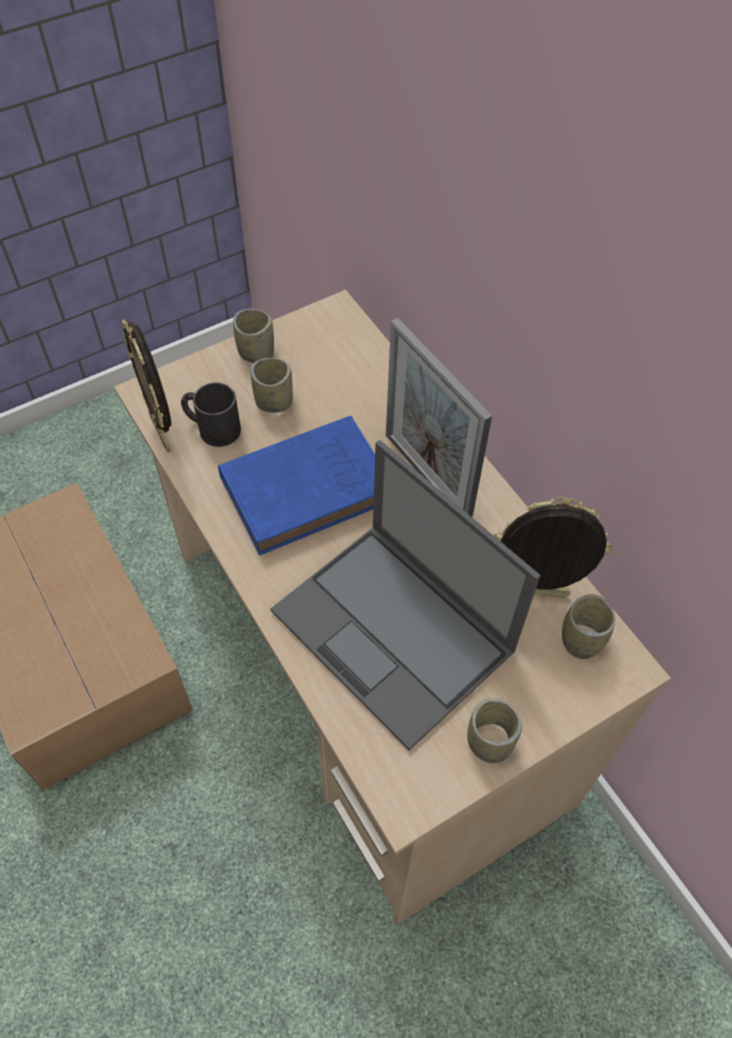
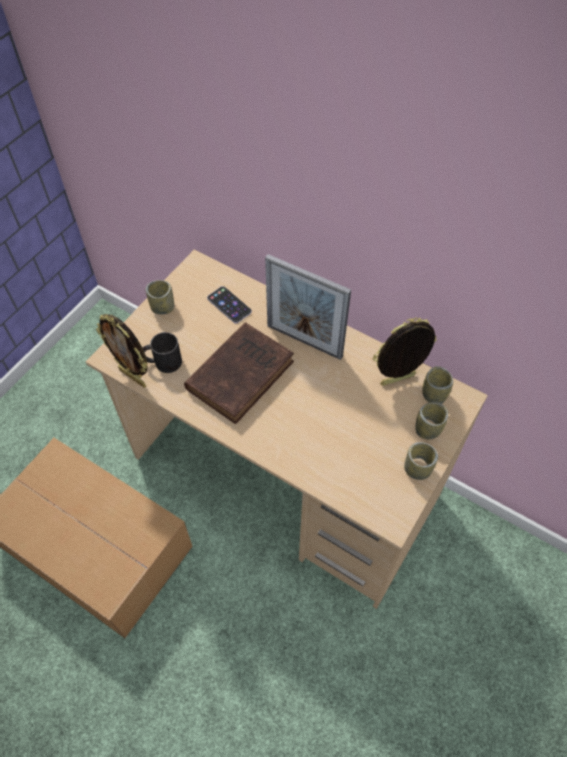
camera: 25 degrees left, 0 degrees up
(274, 402) = (191, 332): cup -> cup (427, 429)
(310, 487) = (242, 373): blue book -> brown book
(349, 384) = (229, 305): none -> phone
(395, 632) = (335, 434): laptop -> none

